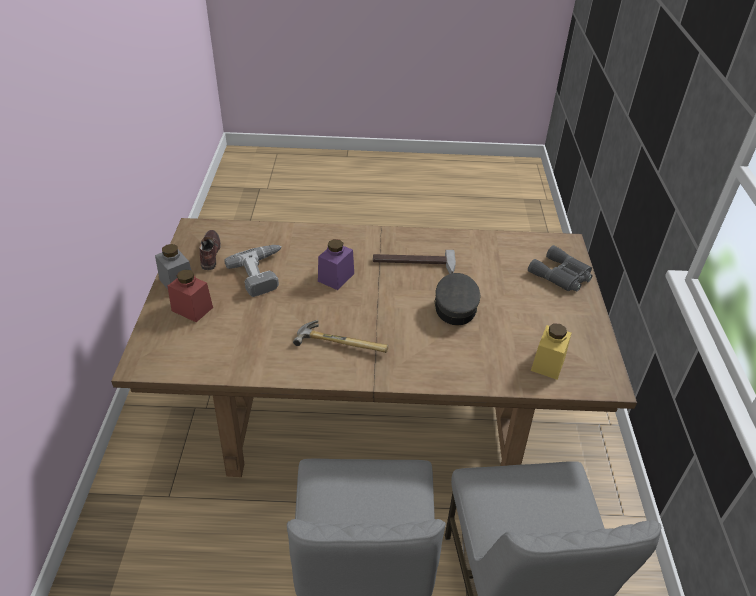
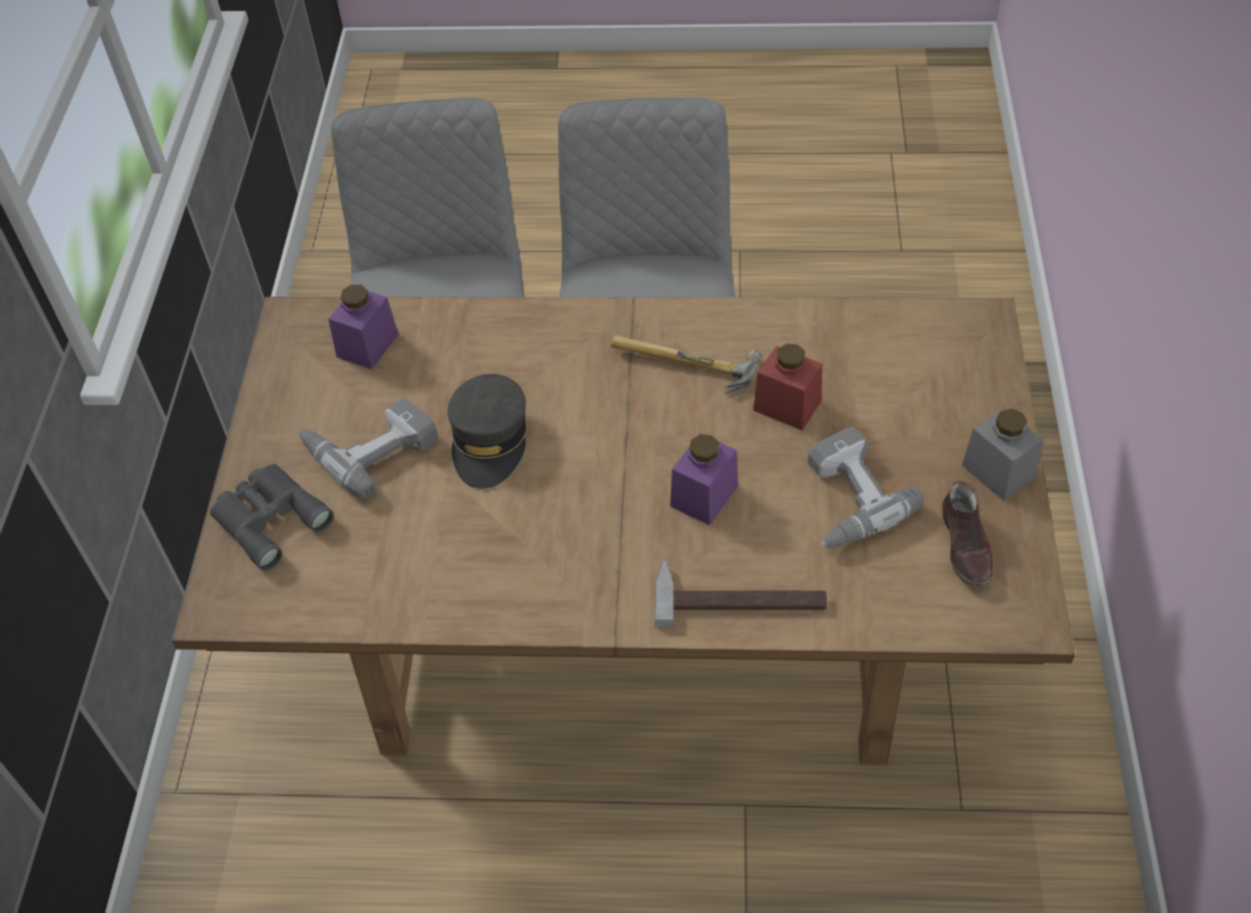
camera: 175 degrees left, 10 degrees up
(192, 309) = (946, 417): red jar -> red jar (787, 405)
(413, 264) = (553, 534): hammer -> hammer (740, 596)
(523, 306) = (369, 447): none -> power drill
(548, 363) = (367, 345): yellow jar -> purple jar

